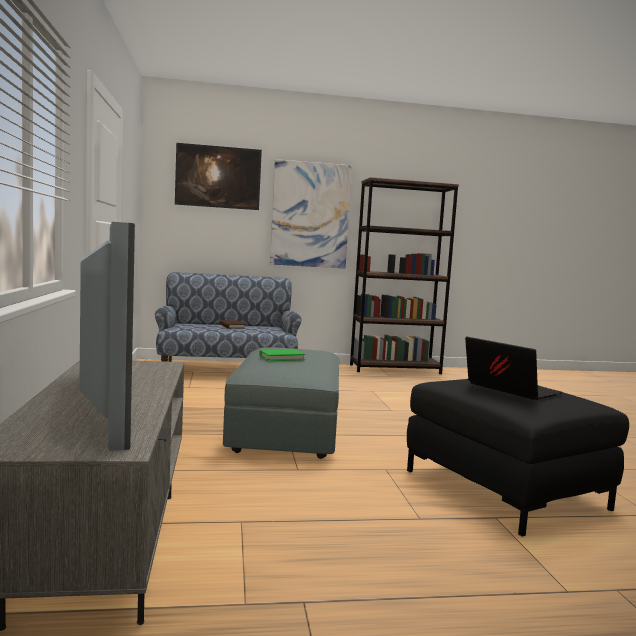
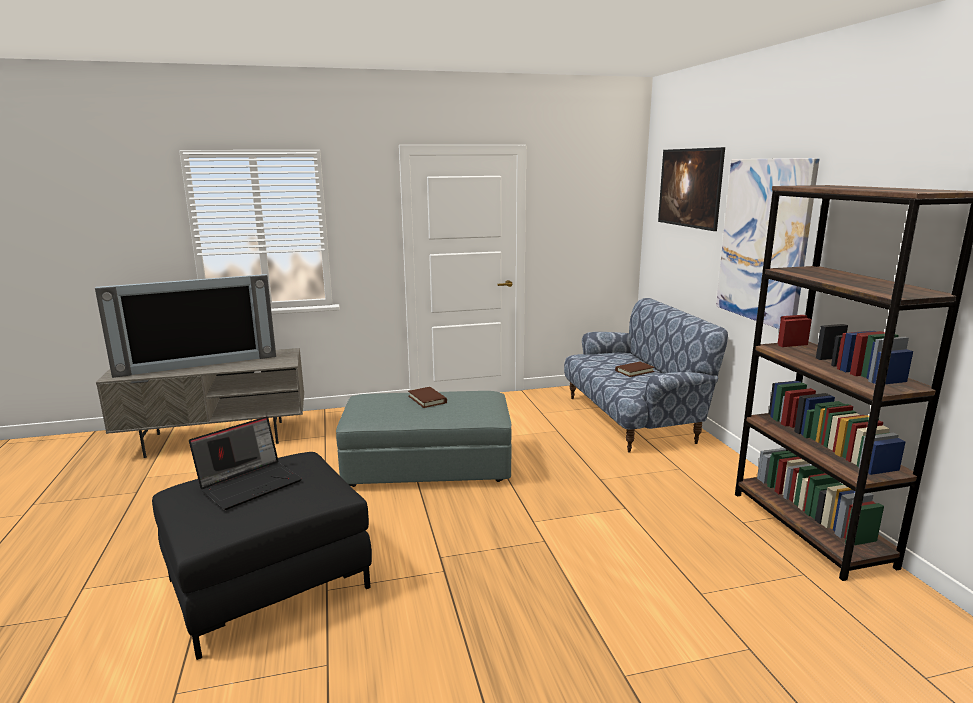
camera: 85 degrees right, 10 degrees up
(282, 358) = (427, 399): green book -> brown book

